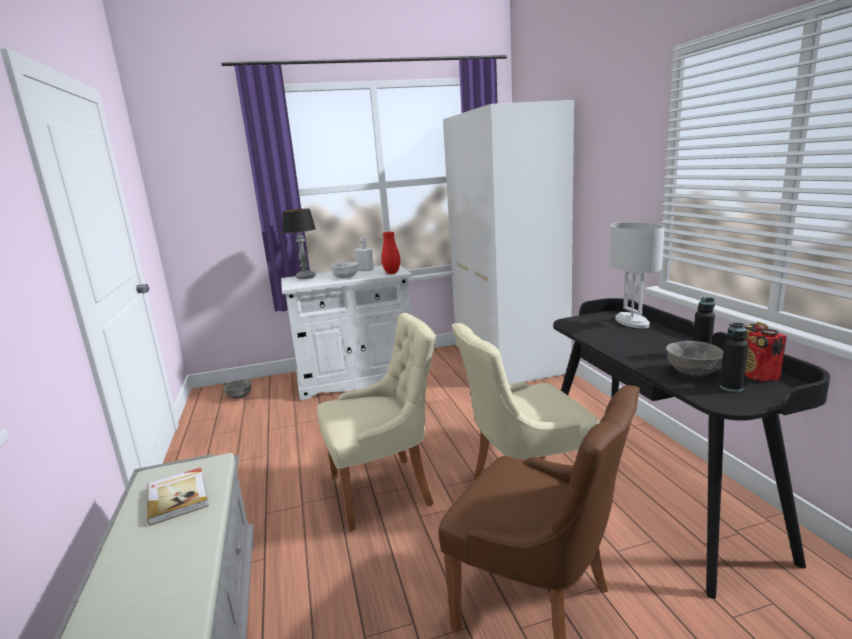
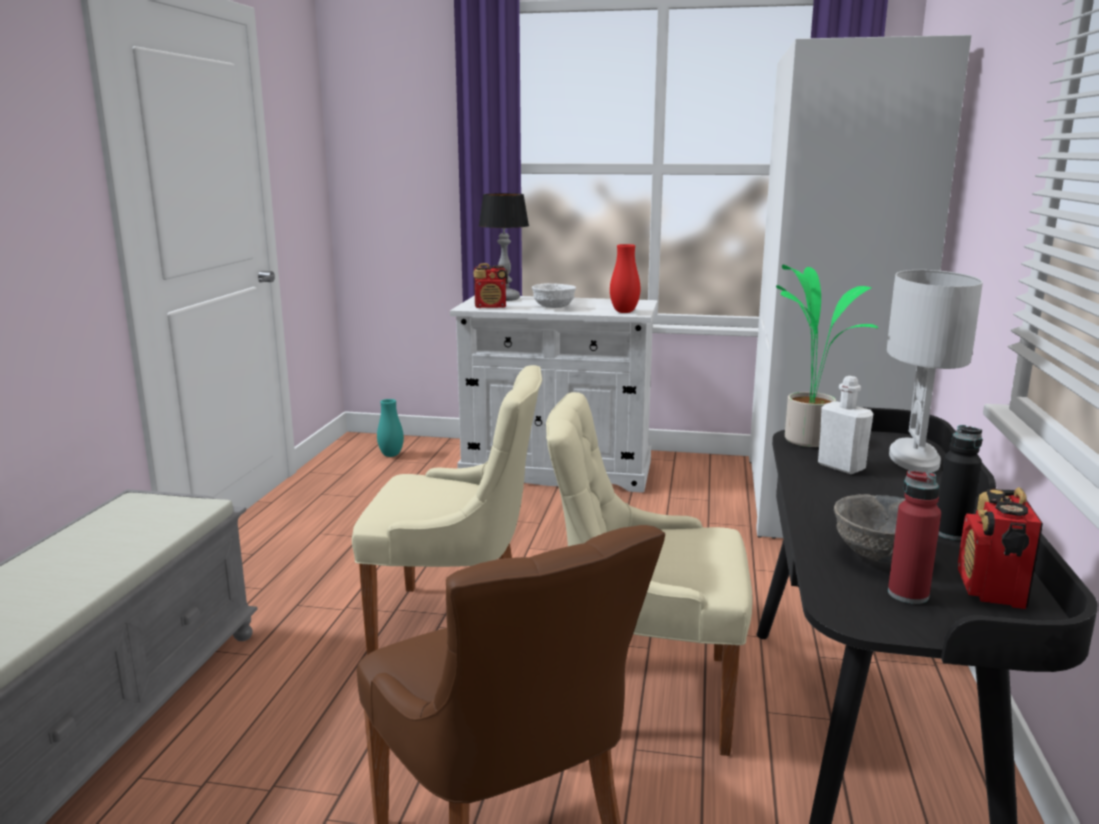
camera: 25 degrees right, 0 degrees up
(179, 497) = (130, 530): book -> none
(239, 396) = (391, 455): grey bowl -> turquoise vase
(306, 283) = (491, 307): none -> radio
(365, 270) = (597, 302): white bottle -> white bottle (841, 467)
(573, 323) = (808, 439): none -> potted plant
(731, 387) = (908, 594): black bottle -> red bottle

